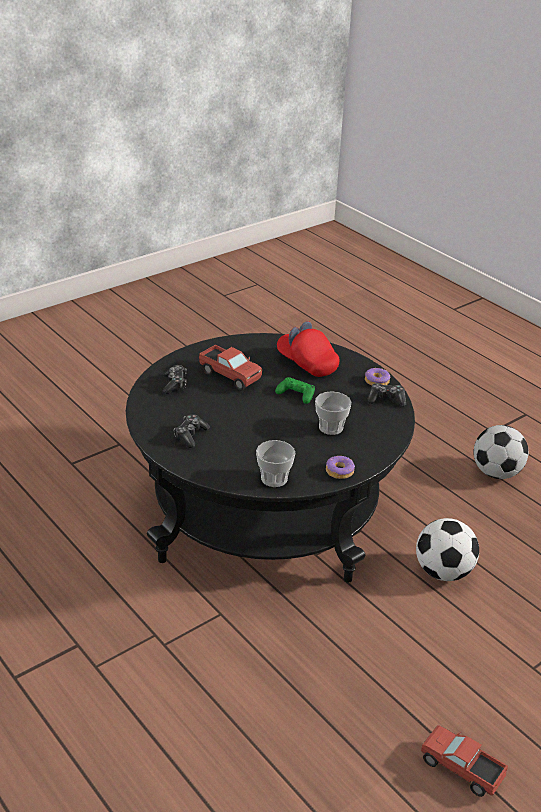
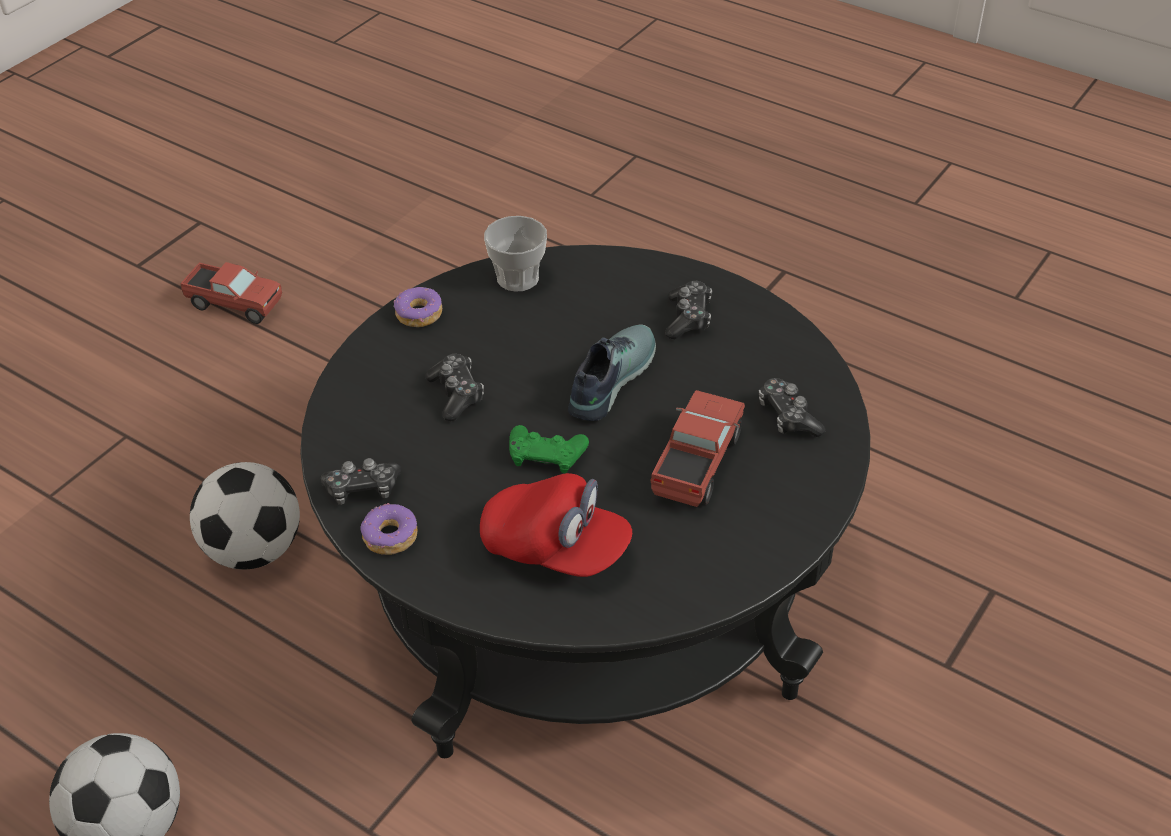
camera: 165 degrees right, 10 degrees up
(230, 376) = (697, 465): toy truck -> toy truck turned 90 degrees clockwise
(250, 417) = (608, 379): none -> shoe
(330, 427) = (456, 394): cup -> game controller

